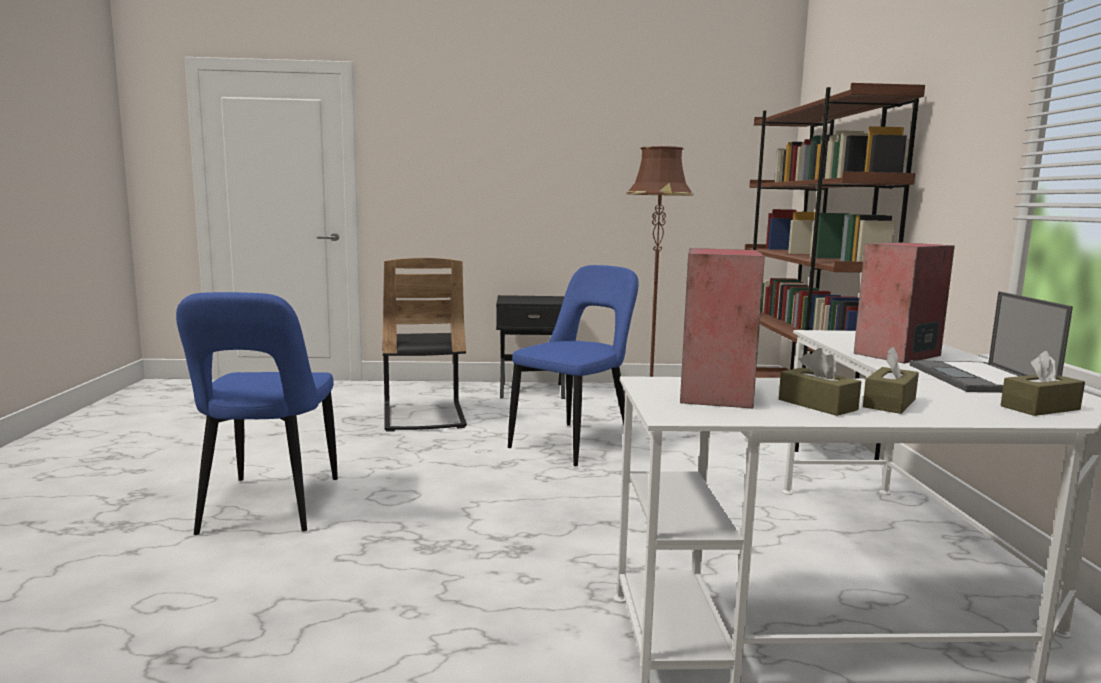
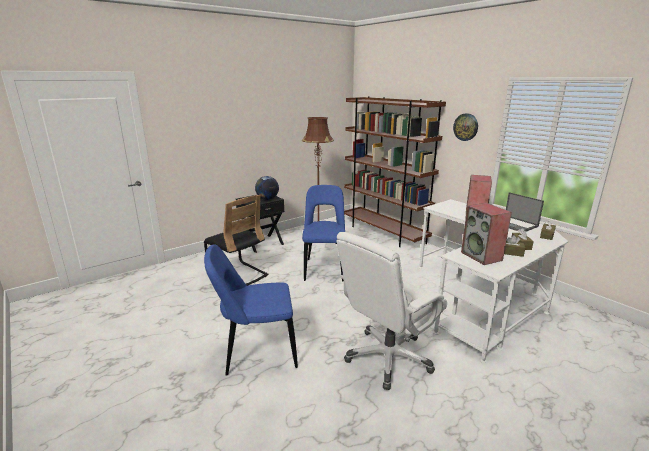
camera: 35 degrees left, 10 degrees up
(268, 508) = (257, 354): blue chair -> blue chair turned 120 degrees clockwise
(447, 595) = (388, 358): none -> white office chair
(544, 301) = (267, 199): none -> globe
(964, 141) = (466, 127): none -> wall clock

